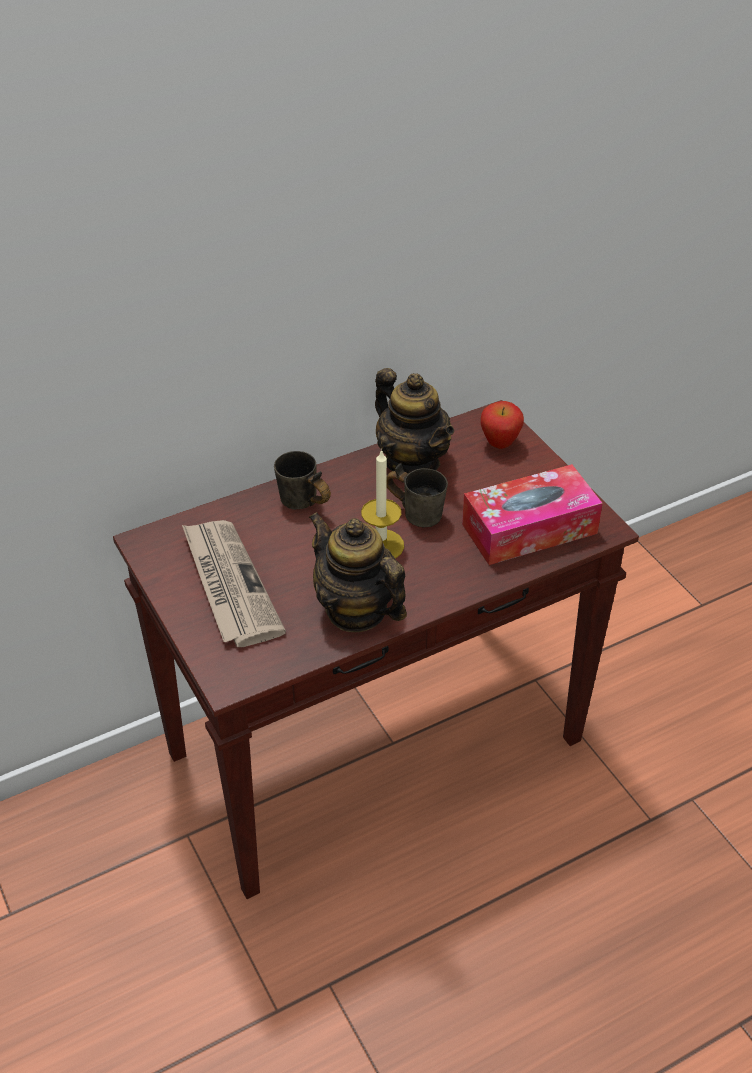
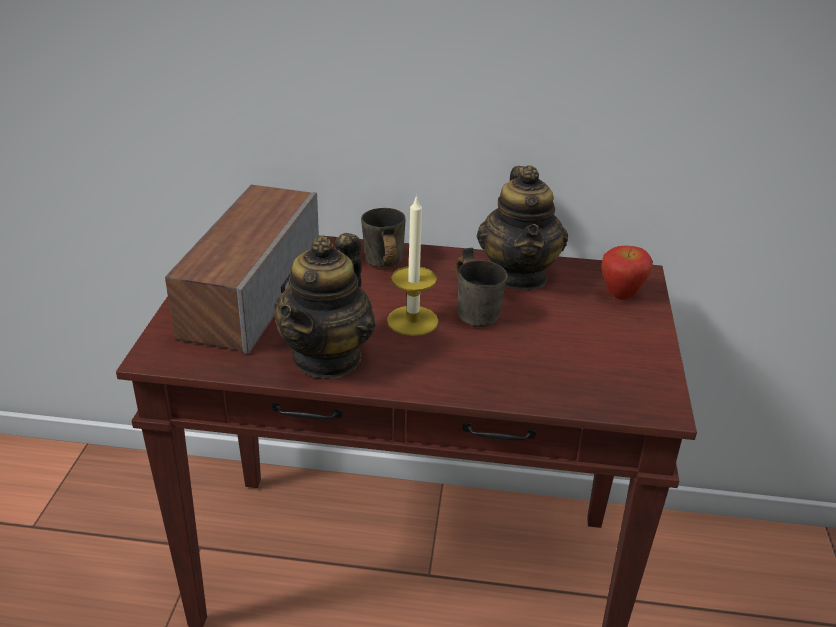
camera: 35 degrees right, 10 degrees down
(229, 585) = (251, 291): newspaper -> speaker
(356, 610) = (327, 357): teapot -> teapot turned 150 degrees counterclockwise
(529, 528) = (574, 371): tissue box -> none

